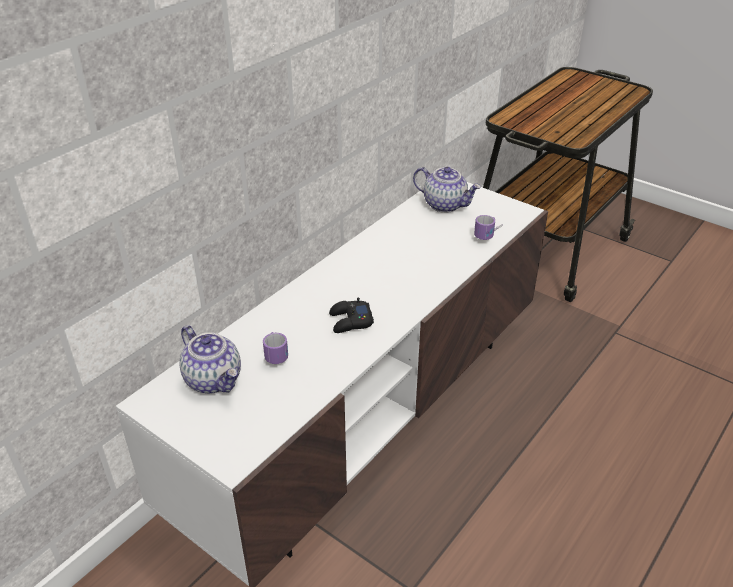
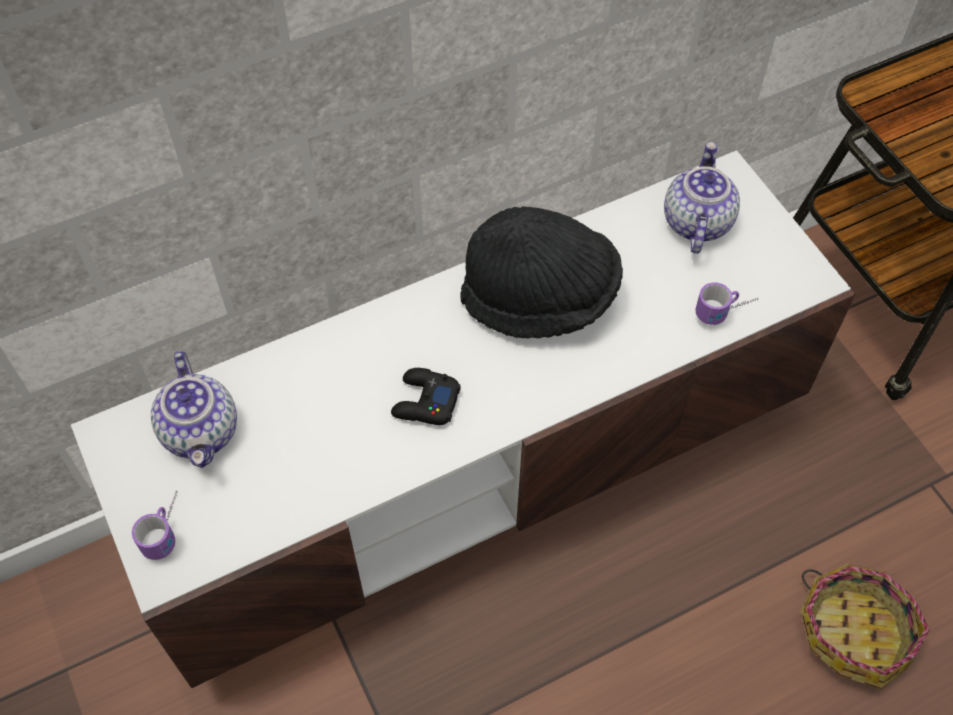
camera: 25 degrees right, 20 degrees up
(274, 352) = (297, 417): mug -> mug (167, 528)
(384, 257) = (540, 298): none -> black hat
(445, 205) = (696, 221): teapot -> teapot turned 135 degrees counterclockwise
(628, 412) = (855, 630): none -> basket

